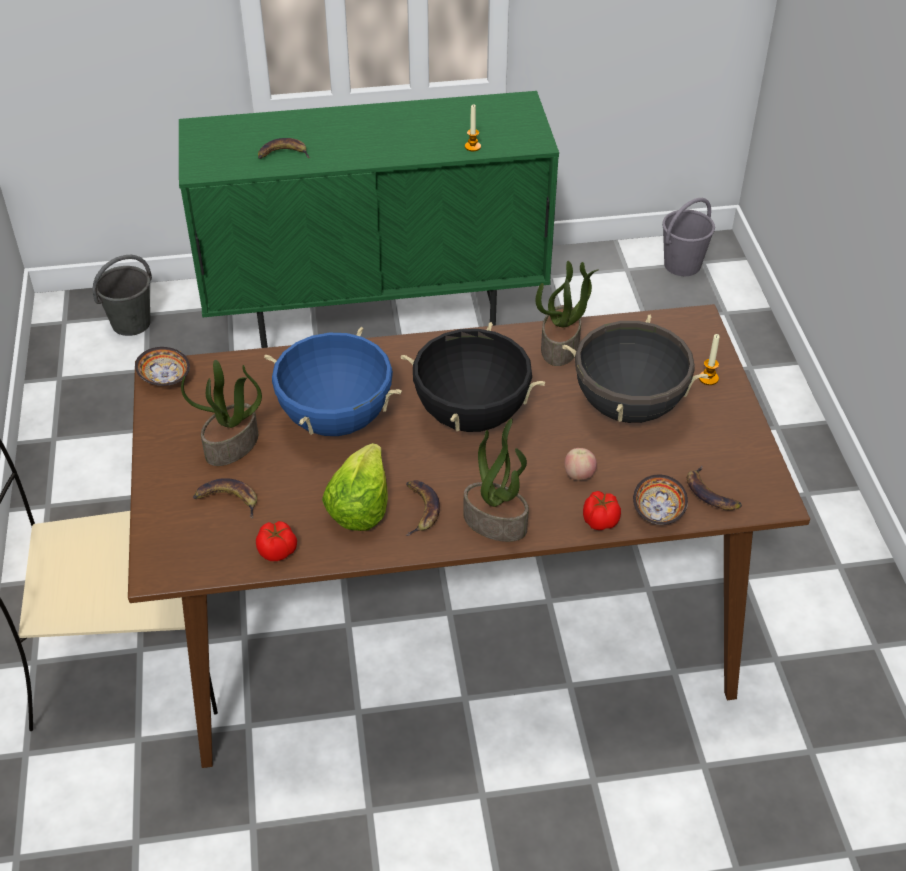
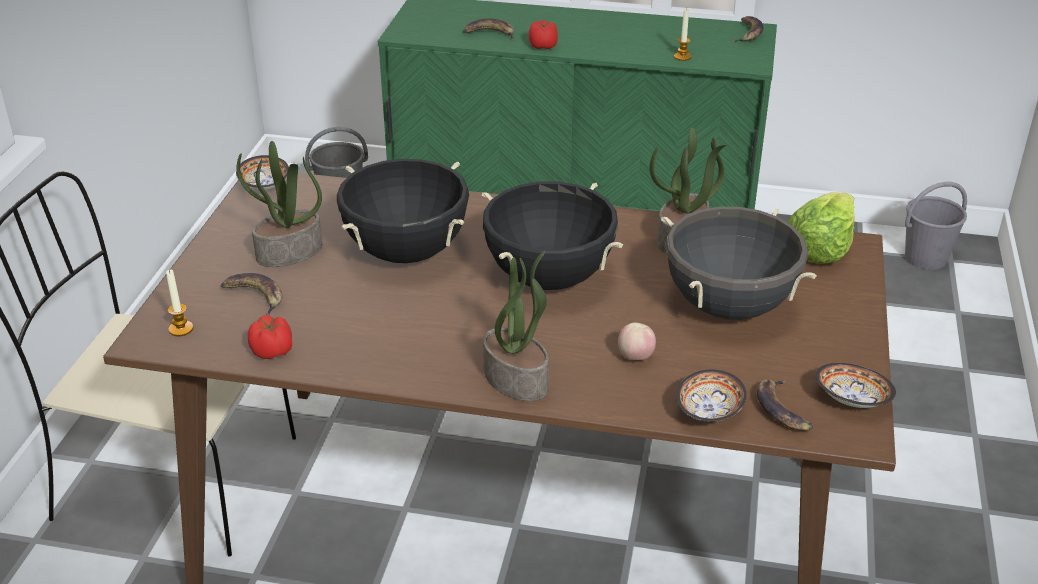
camera: 20 degrees right, 10 degrees down
(336, 419) = (406, 252): blue cooking pot -> black cooking pot
(359, 505) = (381, 330): lettuce -> lettuce (820, 247)
(420, 509) = (442, 348): banana -> banana (747, 33)
(600, 520) = (635, 404): tomato -> tomato (543, 46)
(708, 378) = (838, 300): candle -> candle (181, 329)
(757, 471) = (851, 400): none -> bowl

